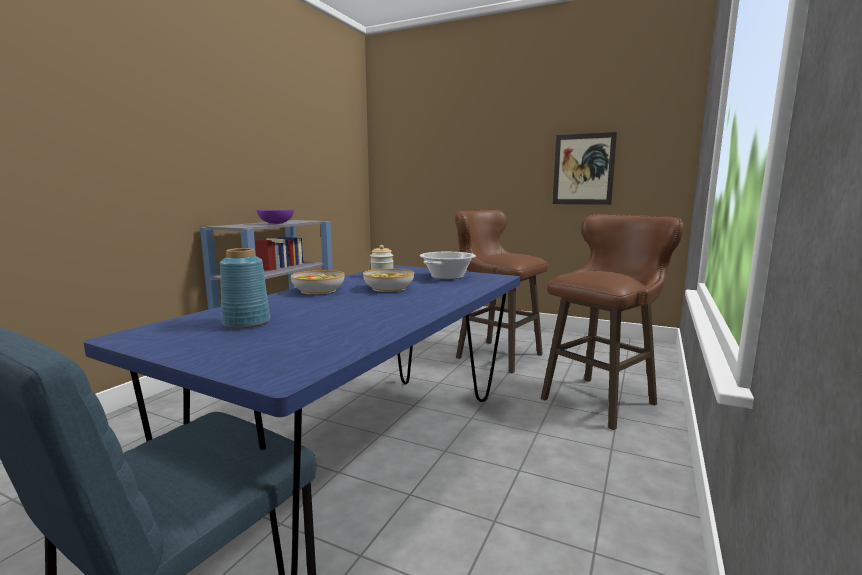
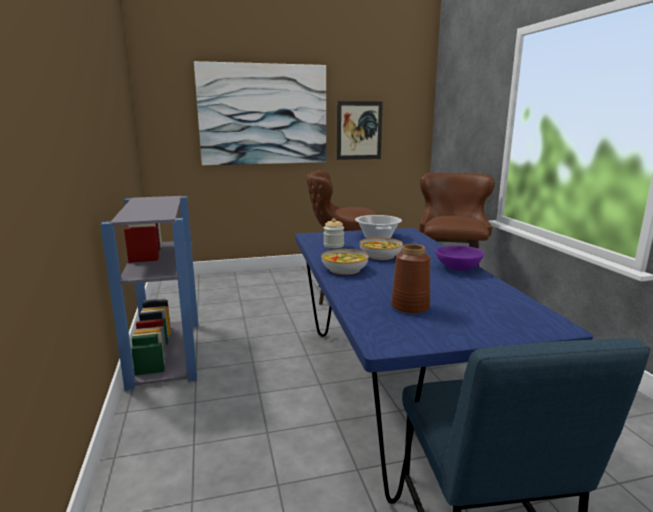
camera: 40 degrees left, 5 degrees up
(247, 323) = (410, 307): blue vase -> brown vase
(276, 223) = (161, 206): purple bowl -> purple bowl (457, 268)
(474, 154) = (263, 115): none -> picture

